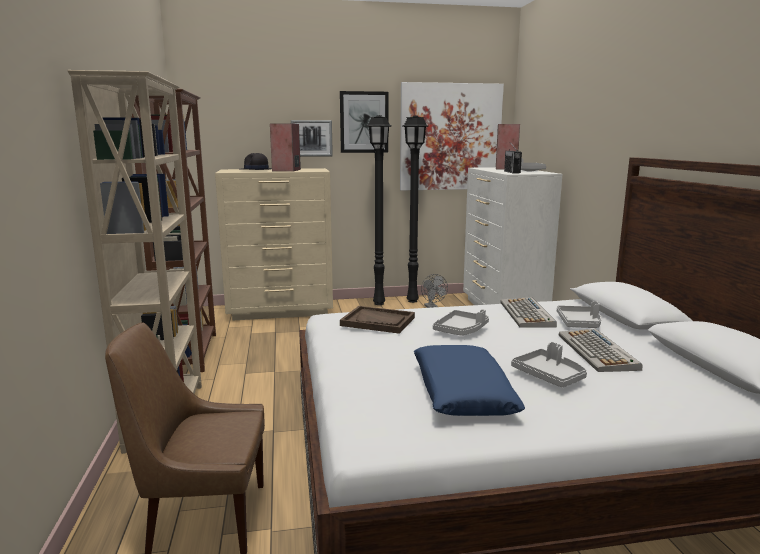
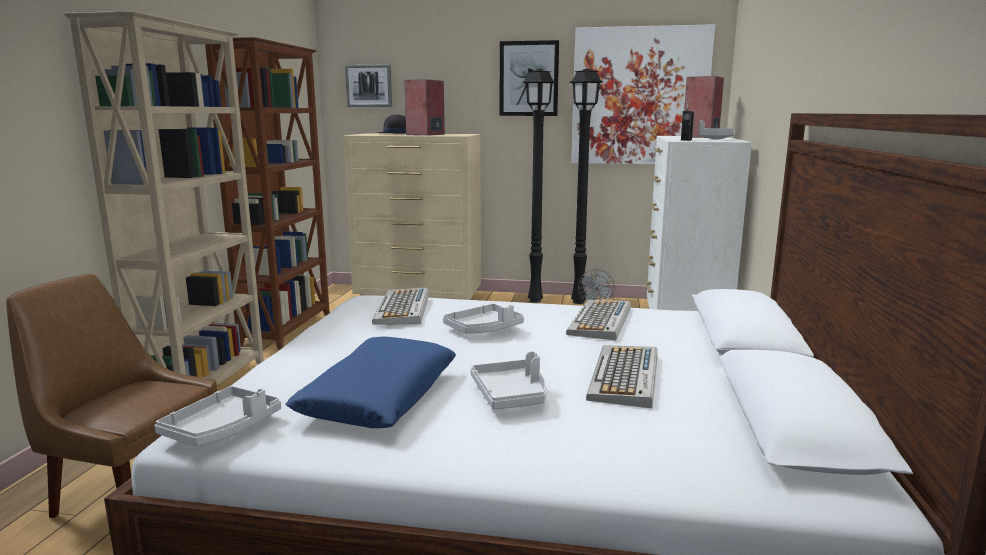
camera: 20 degrees right, 0 degrees up
(311, 138) = (466, 98): picture -> picture (369, 86)
(378, 321) = (403, 308): brown tray -> keyboard
(579, 323) = (655, 340): grey tray -> grey tray (223, 429)

